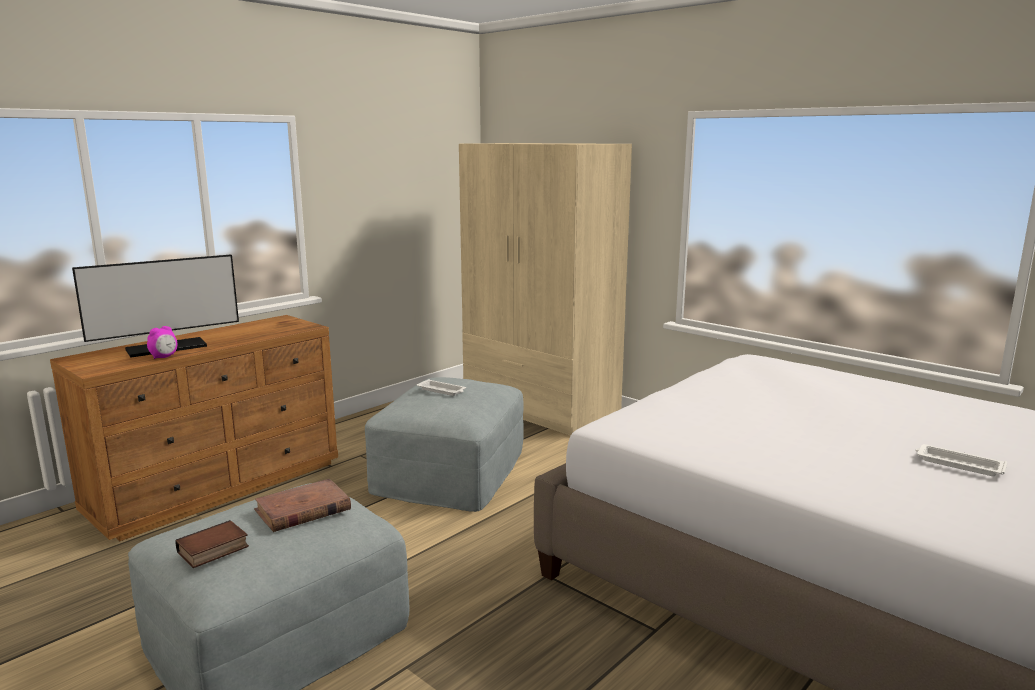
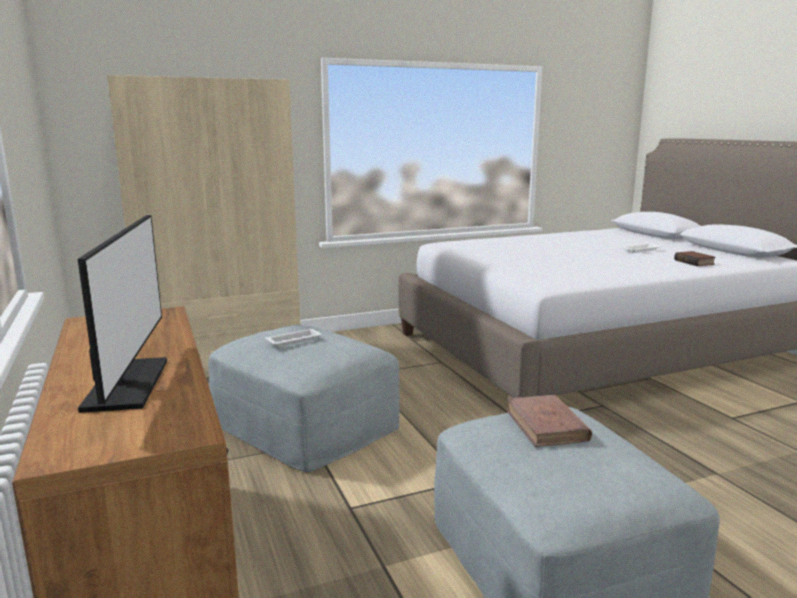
camera: 65 degrees left, 0 degrees up
(164, 357) = (185, 386): alarm clock -> none
(213, 550) = (618, 473): book -> book (695, 262)

